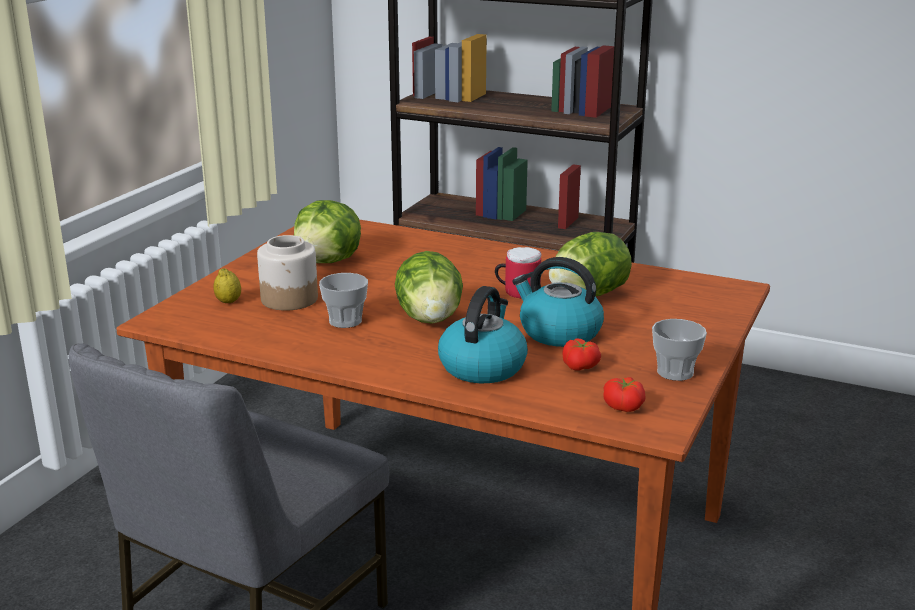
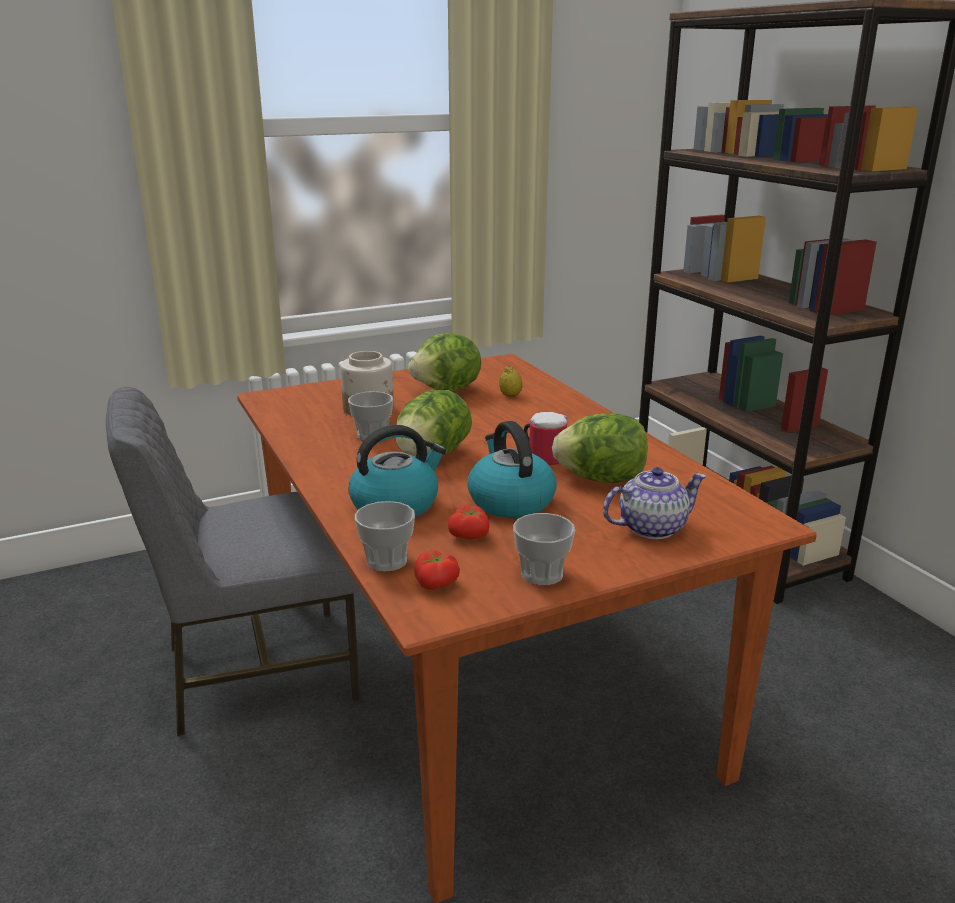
camera: 40 degrees right, 0 degrees up
(228, 302) = (328, 398): lemon -> lemon (510, 396)
(561, 407) = (387, 561): none -> cup
(680, 316) = (651, 528): none -> teapot

